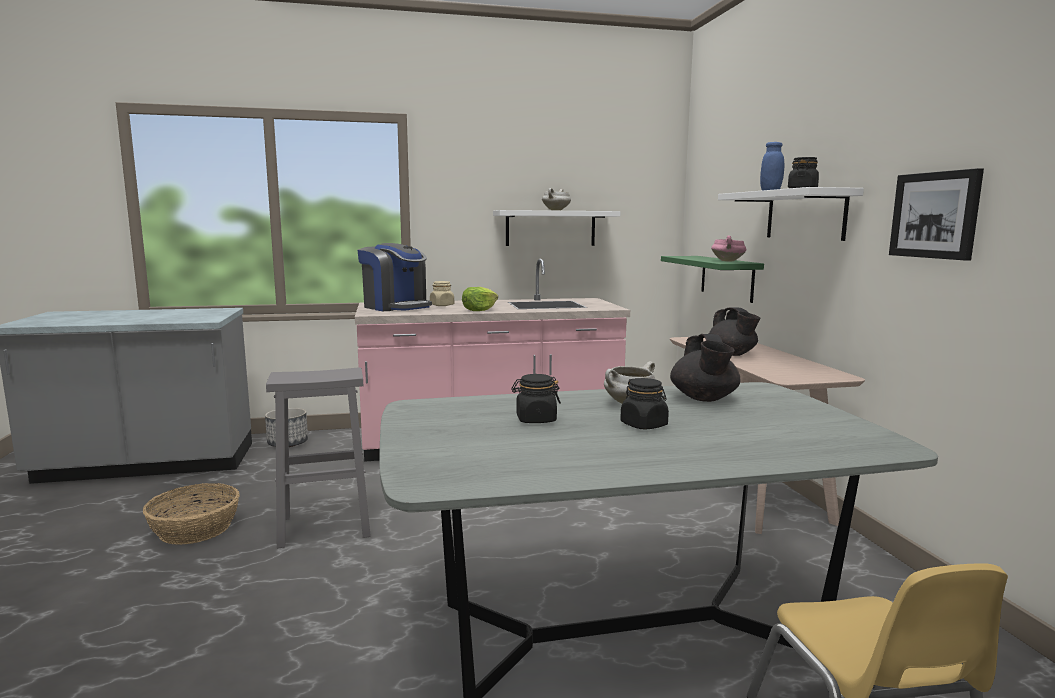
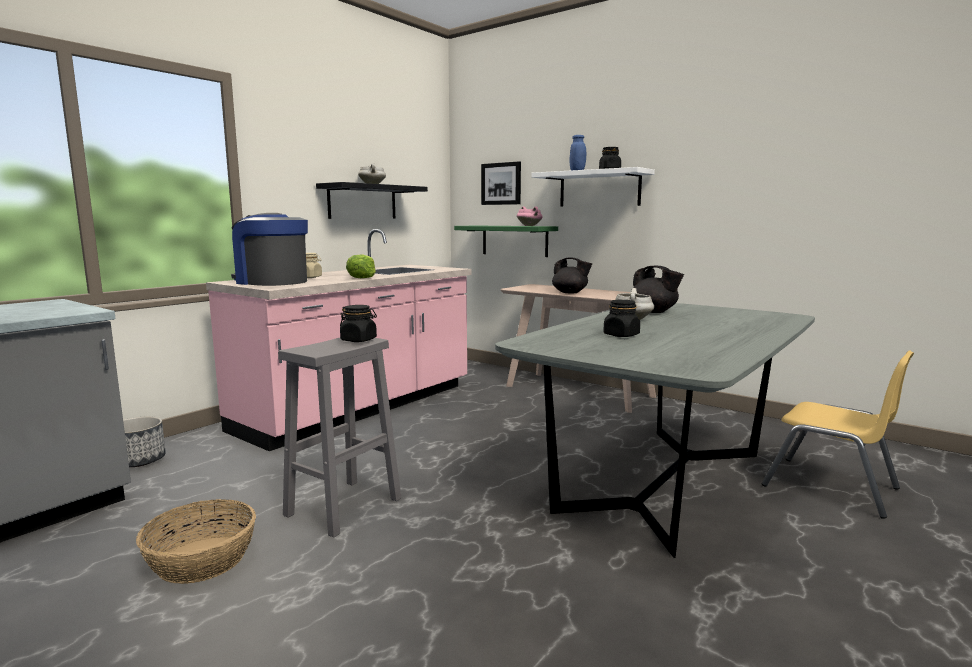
camera: 40 degrees left, 0 degrees up
(396, 307) = (271, 282): coffee machine -> coffee machine turned 150 degrees counterclockwise
(550, 228) = (362, 202): white shelf -> black shelf
(644, 425) = (678, 327): black jar -> black jar (359, 340)
(935, 215) = (715, 186): picture -> picture (501, 183)

